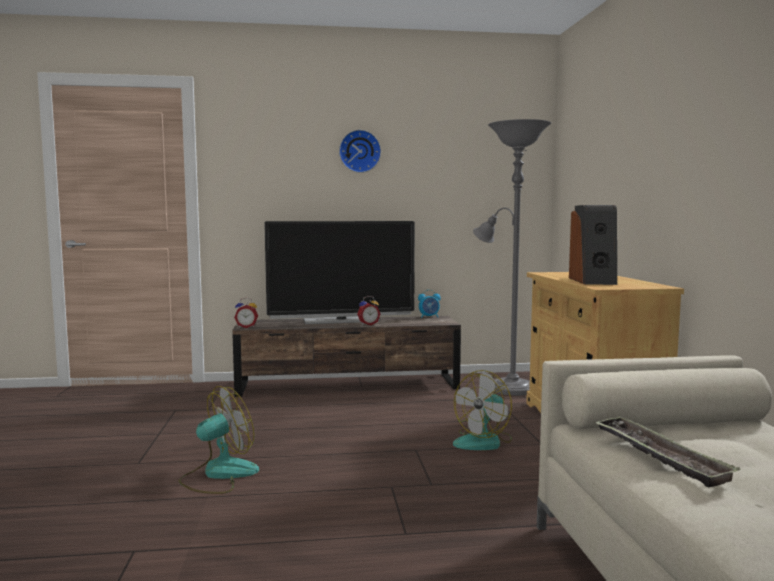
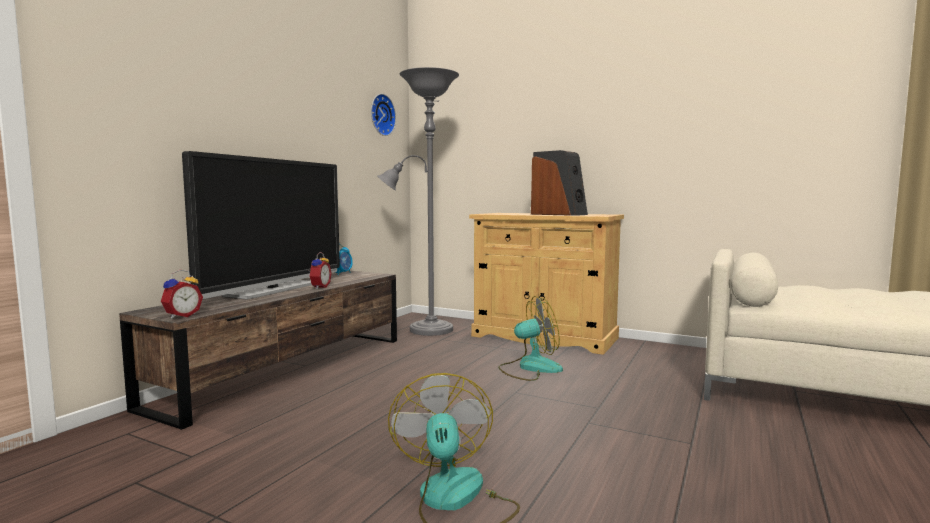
camera: 55 degrees left, 0 degrees up
(359, 151) = (264, 72): wall clock -> wall clock (381, 115)
(484, 441) = (530, 368): fan -> fan turned 90 degrees counterclockwise
(659, 456) = (844, 302): tray -> none

